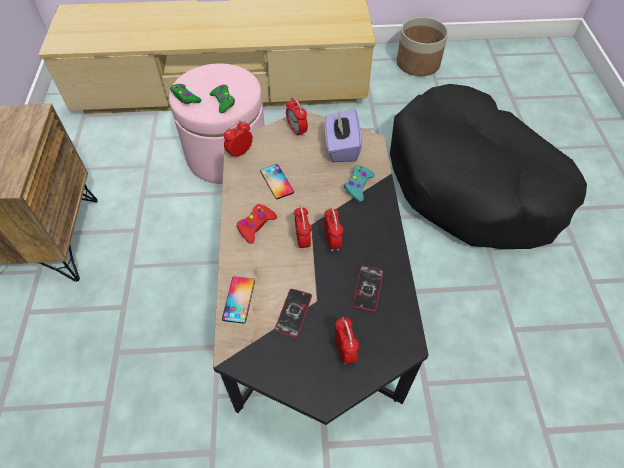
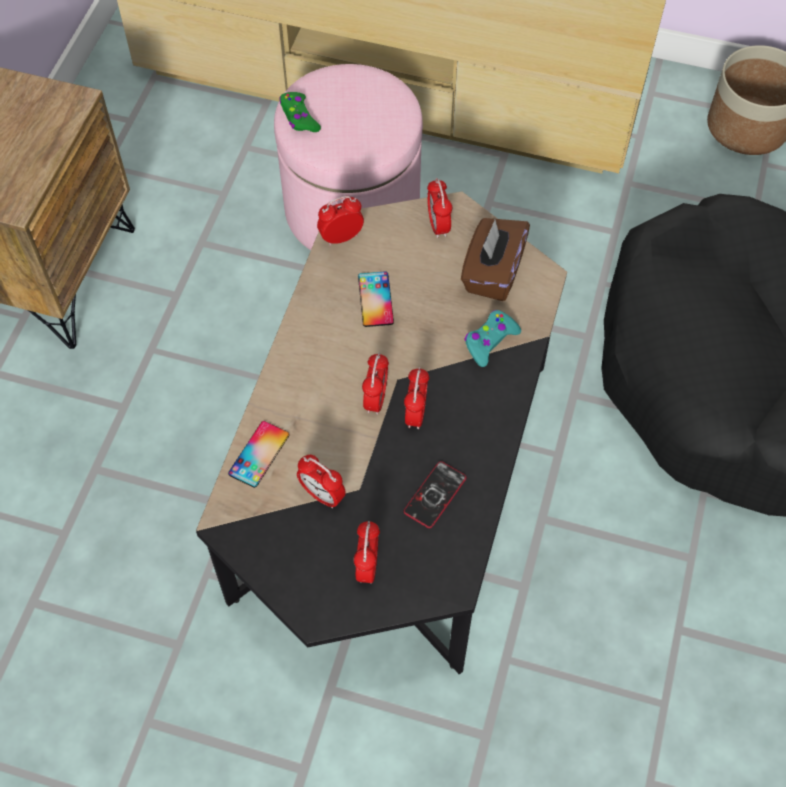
camera: 20 degrees right, 5 degrees up
(223, 101) = (353, 140): green game controller -> none
(256, 226) = (320, 358): red game controller -> none
(293, 313) = (322, 495): phone -> alarm clock
(341, 147) = (492, 273): purple tissue box -> brown tissue box

